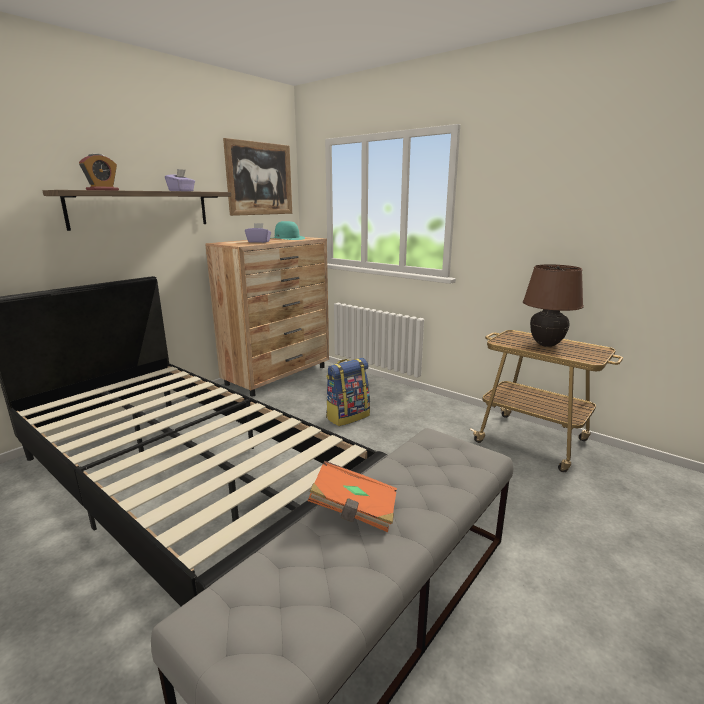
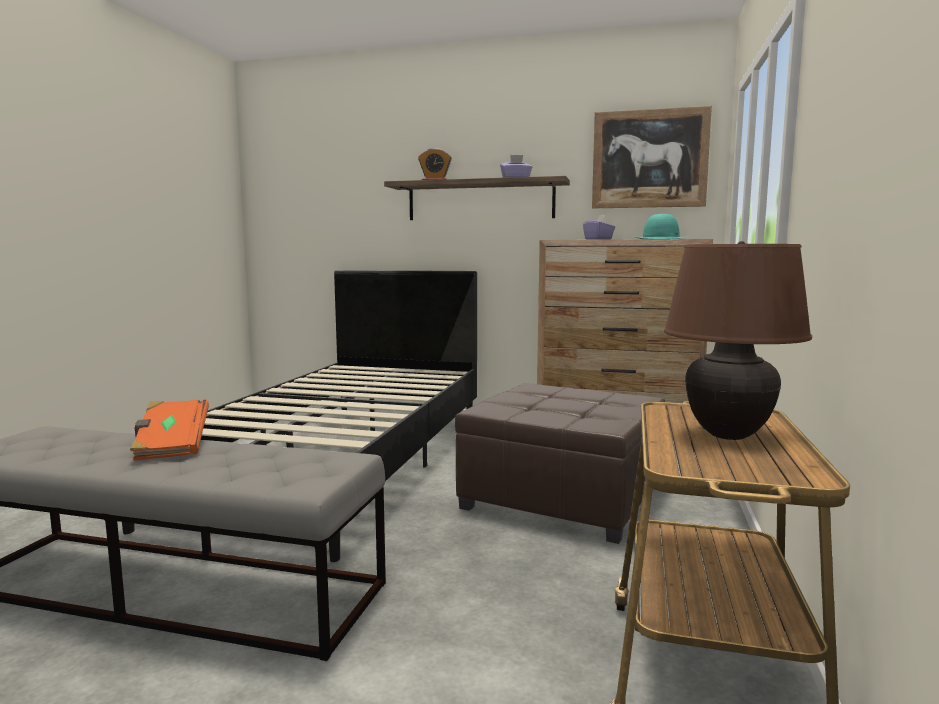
camera: 65 degrees right, 10 degrees down
(347, 416) = (564, 496): backpack -> brown ottoman

